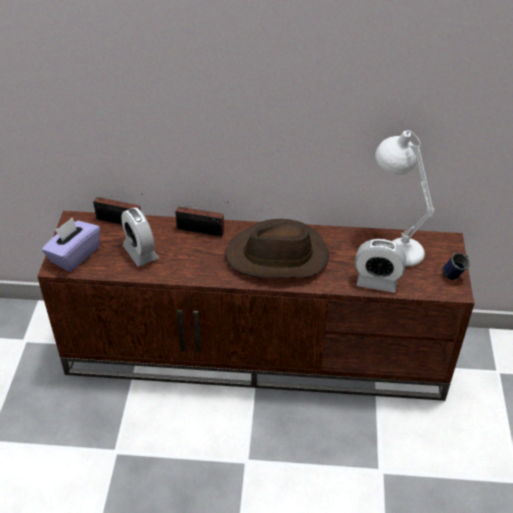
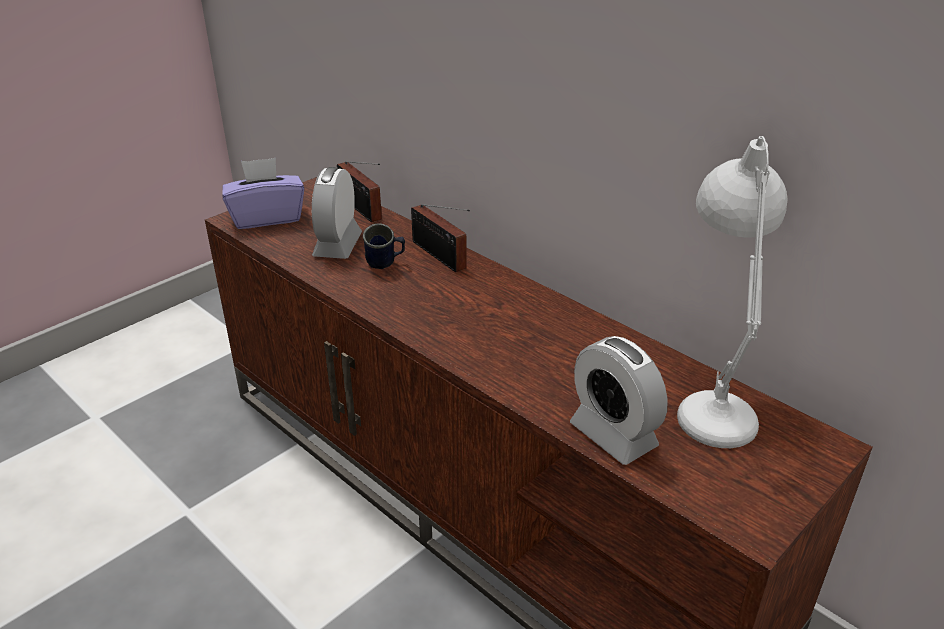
camera: 40 degrees right, 10 degrees down
(278, 256) = (499, 328): brown hat -> none
(455, 274) = (780, 501): blue mug -> blue mug (385, 265)

